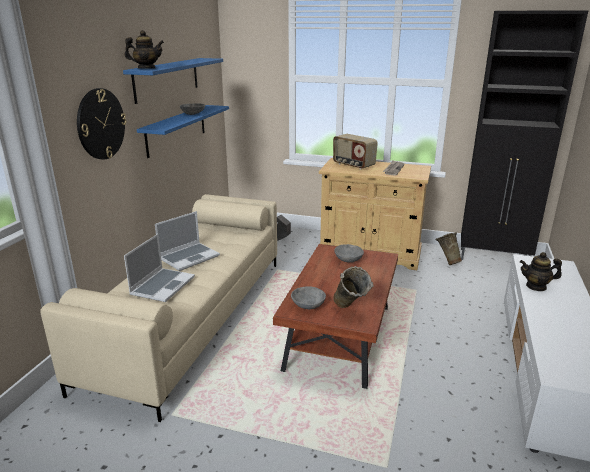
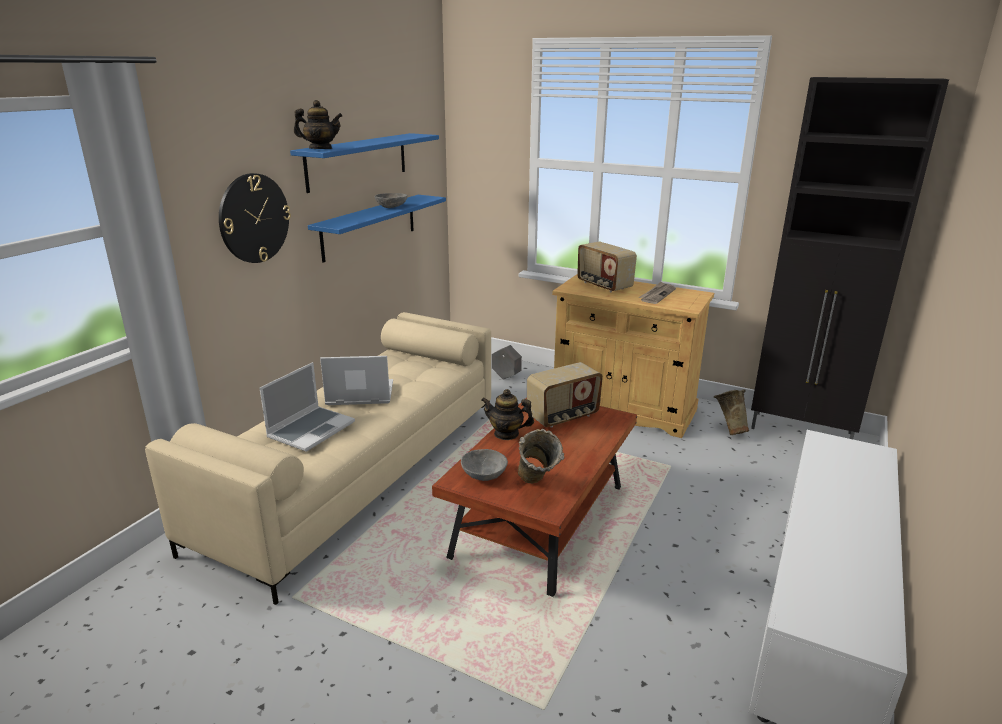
camera: 10 degrees right, 0 degrees up
(189, 257) = (359, 394): laptop -> laptop turned 150 degrees counterclockwise
(348, 260) = (563, 417): grey bowl -> radio
(536, 286) = (822, 481): teapot -> teapot (506, 434)

